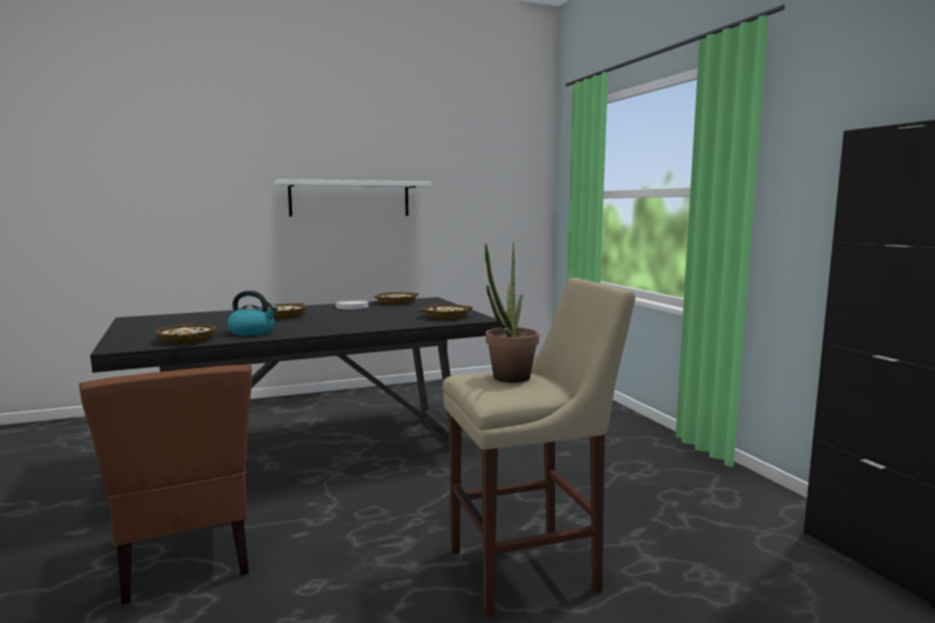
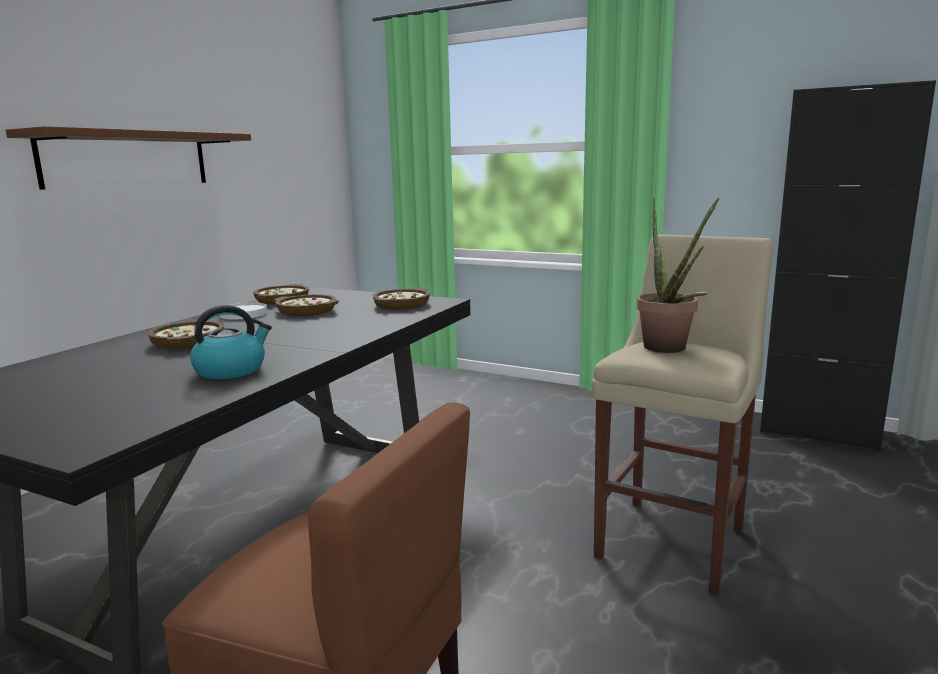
camera: 40 degrees left, 5 degrees up
(187, 339) = (166, 404): bowl -> bowl (307, 311)
(350, 199) = (127, 159): white shelf -> brown shelf

